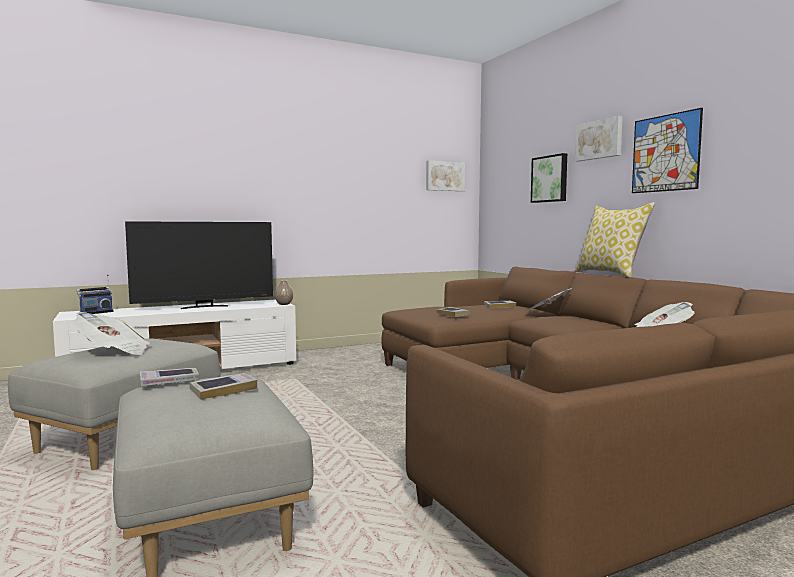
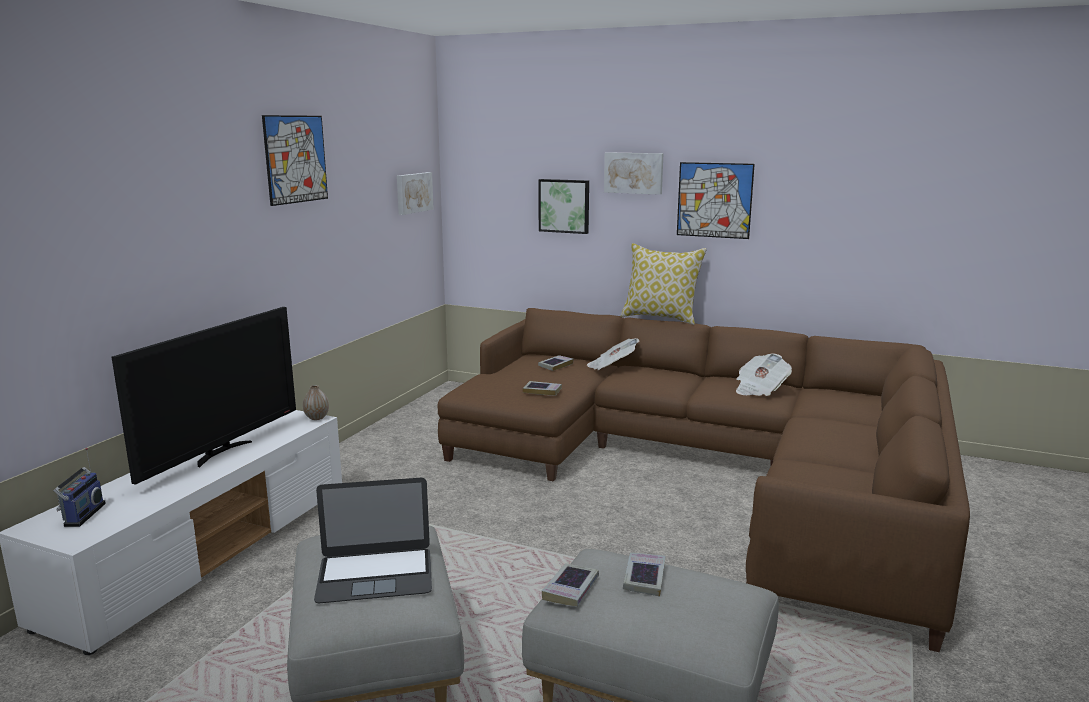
camera: 40 degrees left, 10 degrees up
(114, 352) = (375, 575): newspaper -> laptop
(322, 136) = (296, 159): none -> picture

